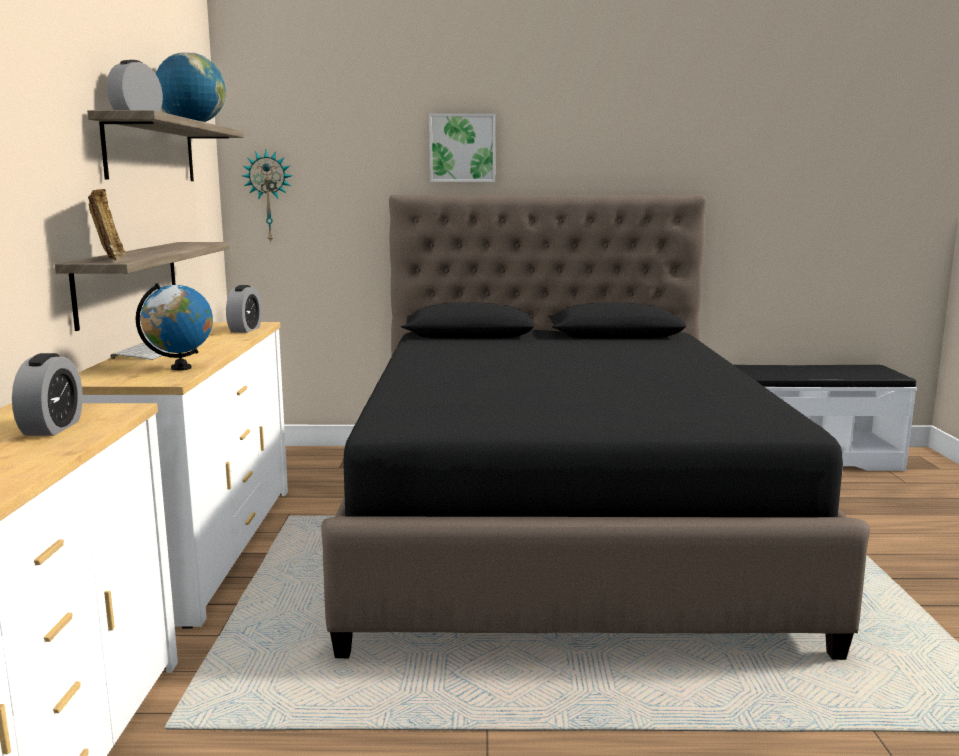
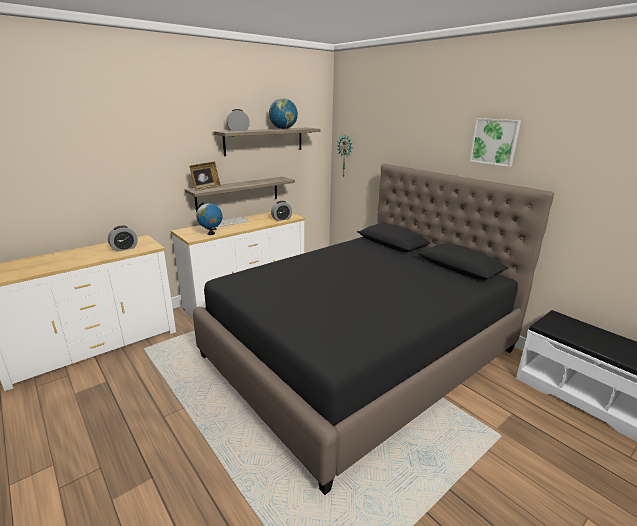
camera: 50 degrees right, 10 degrees up
(462, 148) = (421, 141): picture -> picture (495, 141)

